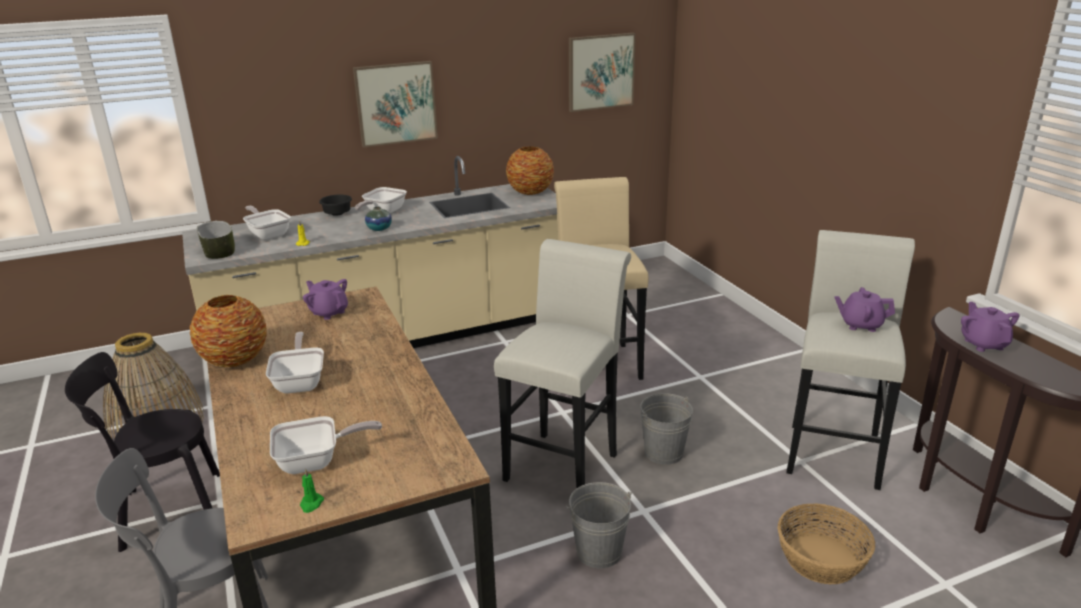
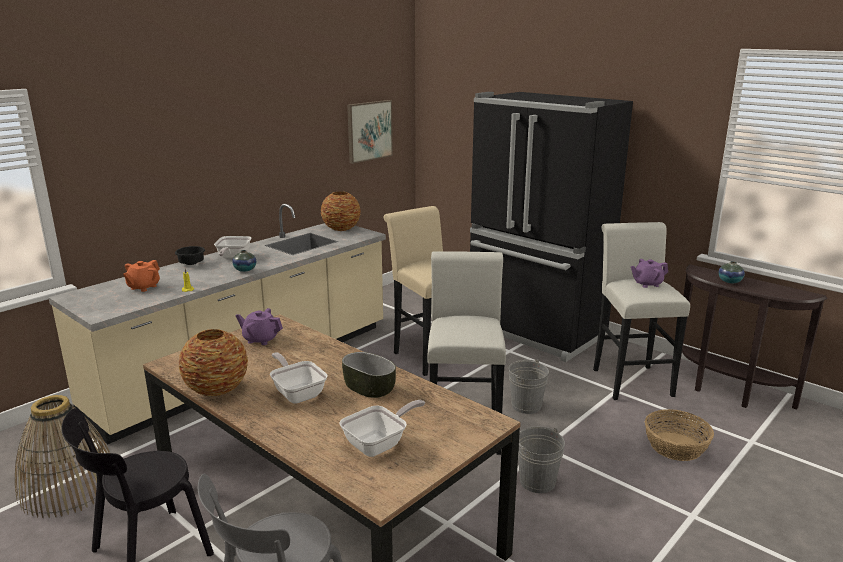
camera: 25 degrees left, 5 degrees down
(218, 252) = (110, 307): bowl -> bowl (369, 388)
(268, 234) = (143, 287): frying pan -> orange teapot
(311, 504) = (411, 473): green candle -> none
(396, 103) = (224, 163): picture -> none
(753, 359) = (535, 332): none -> black fridge
(983, 344) = (729, 281): purple teapot -> vase

